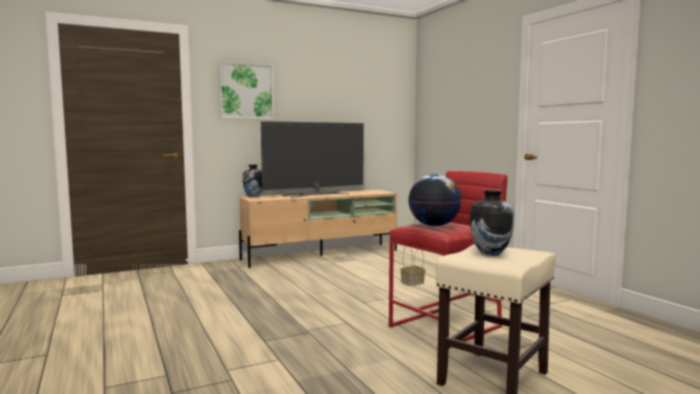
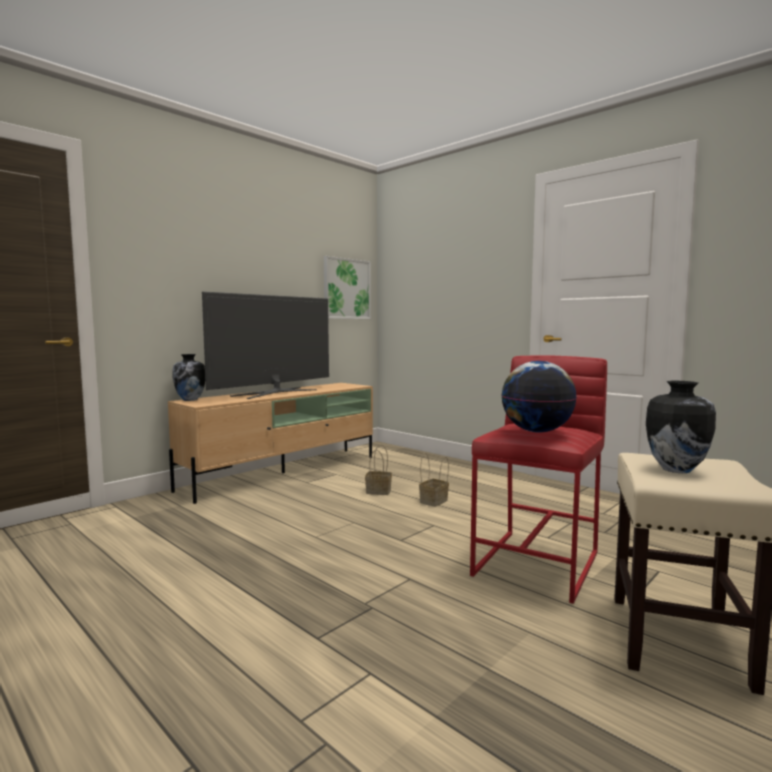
camera: 20 degrees left, 0 degrees up
(246, 91) = (173, 248): picture -> picture (346, 289)
(378, 273) = (379, 491): none -> basket

